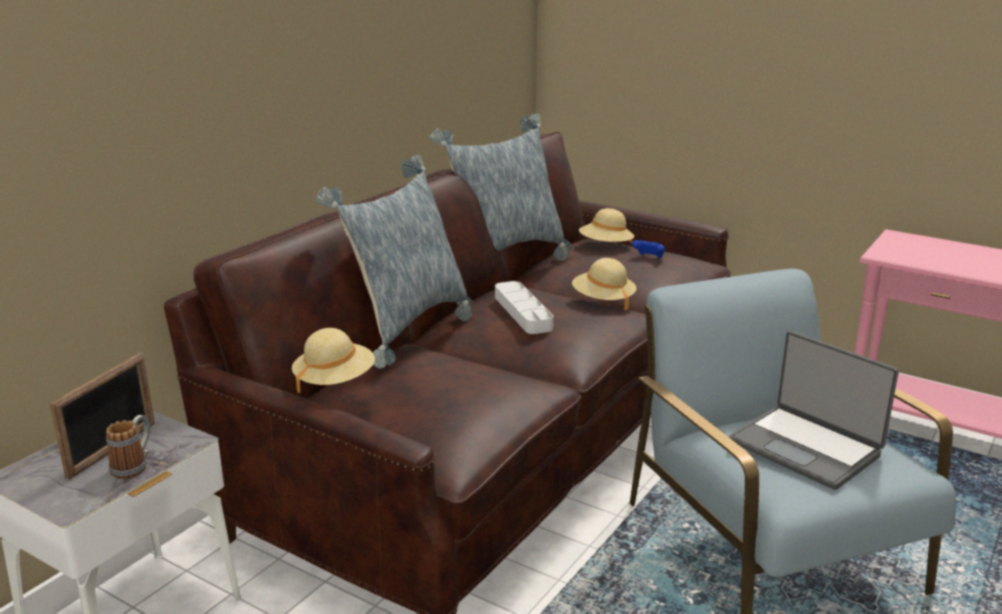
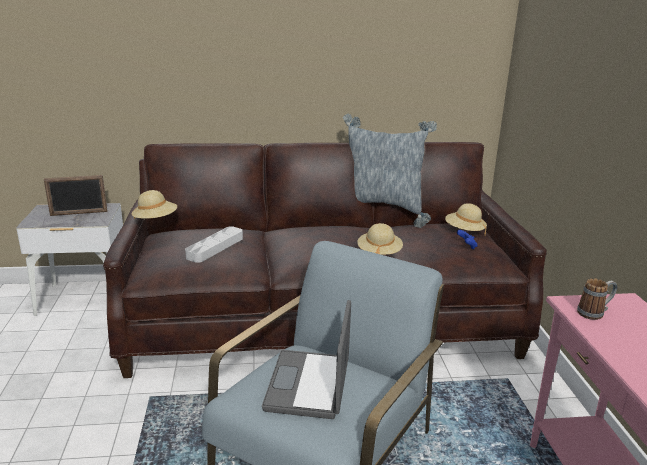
camera: 50 degrees right, 0 degrees up
(134, 466) = (70, 221): mug -> mug (594, 313)
(403, 338) = (253, 225): pillow -> none
(523, 312) = (321, 238): grey tray -> grey tray (215, 247)

